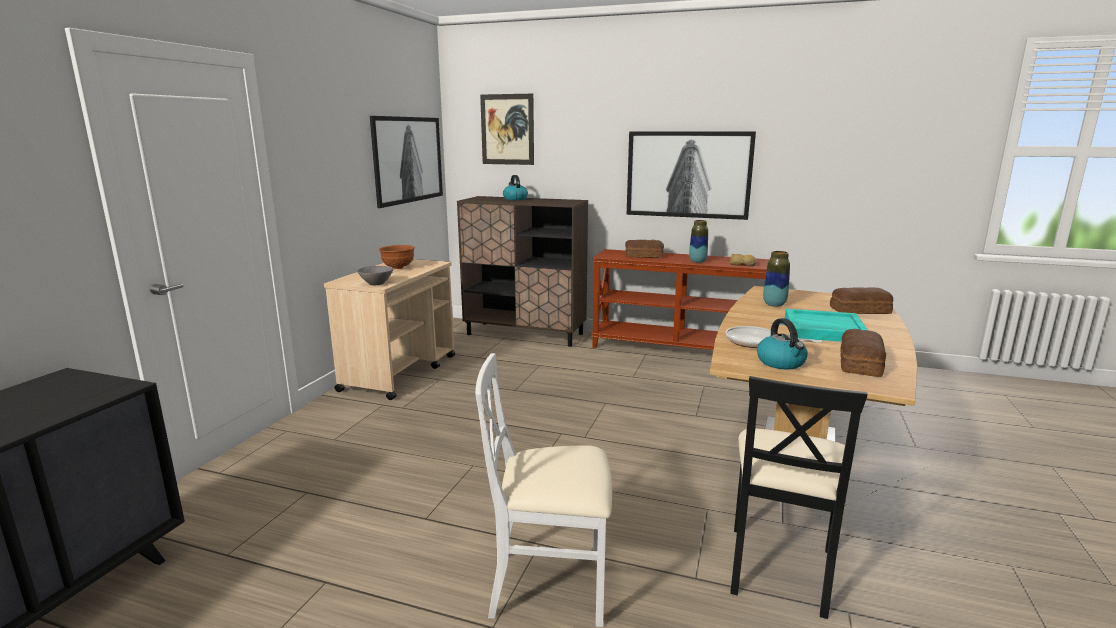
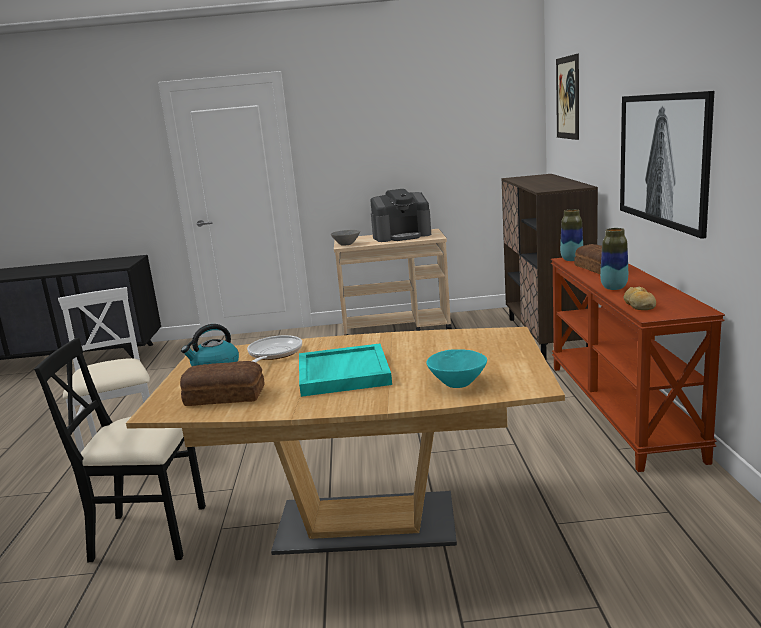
camera: 70 degrees right, 0 degrees up
(398, 268) = (402, 236): brown bowl -> coffee machine
(408, 159) = (473, 135): picture -> none
(515, 199) = (548, 180): kettle -> none
(774, 304) = (435, 344): vase -> vase (571, 259)
(858, 310) = (458, 383): bread -> turquoise bowl

